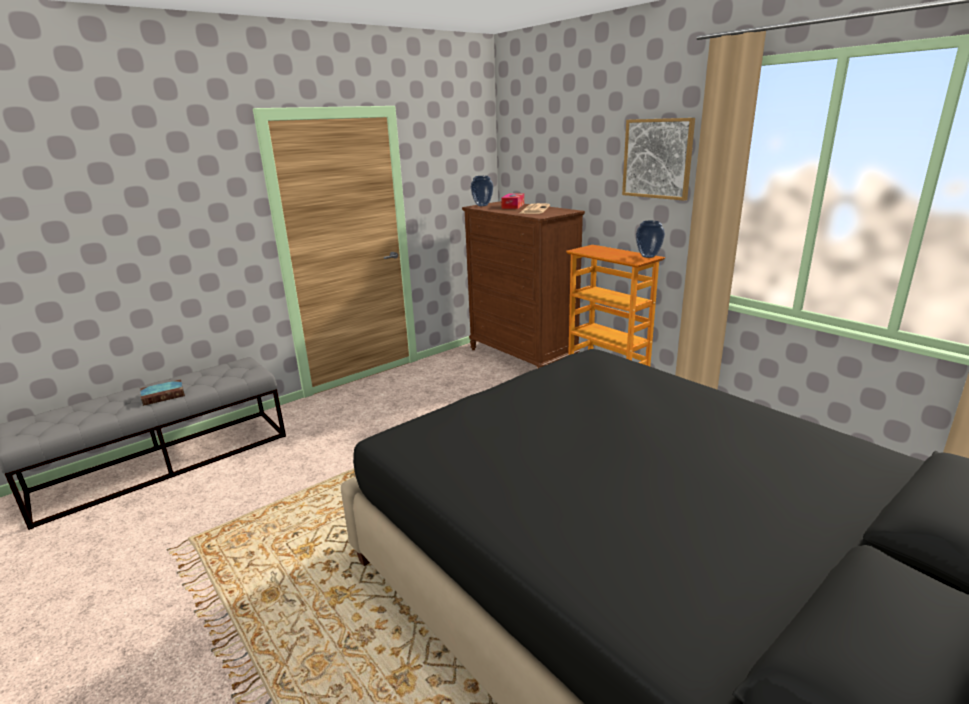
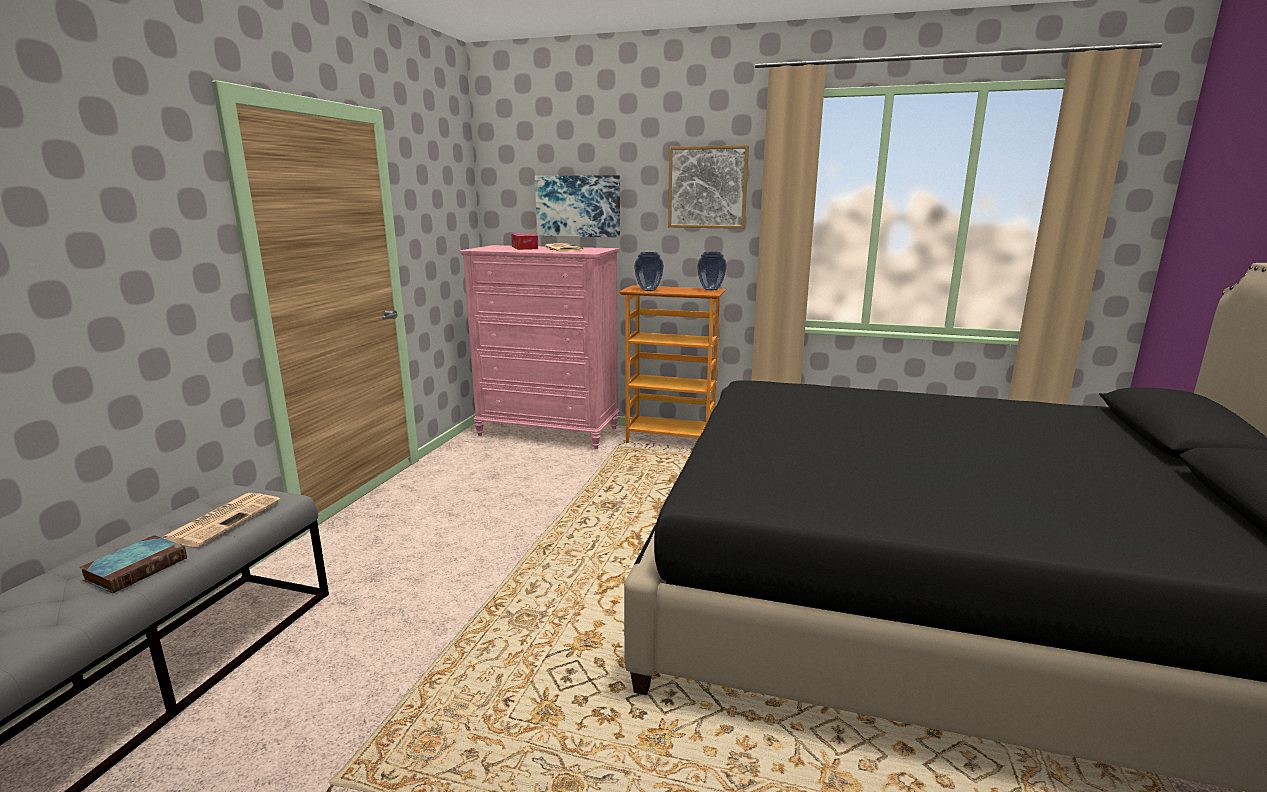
camera: 35 degrees left, 5 degrees down
(222, 378) = (223, 519): none -> newspaper
(482, 205) = (483, 248): vase -> vase (648, 290)
(522, 357) = (548, 431): brown dresser -> pink dresser
(560, 171) = (578, 206): none -> picture

